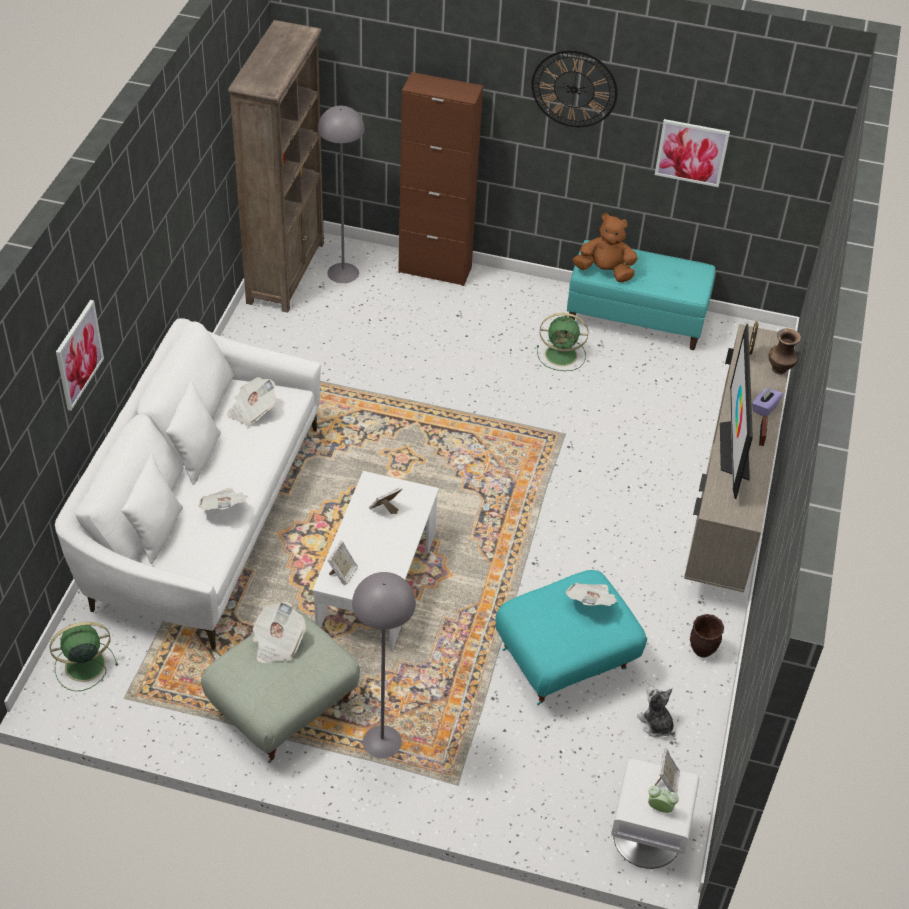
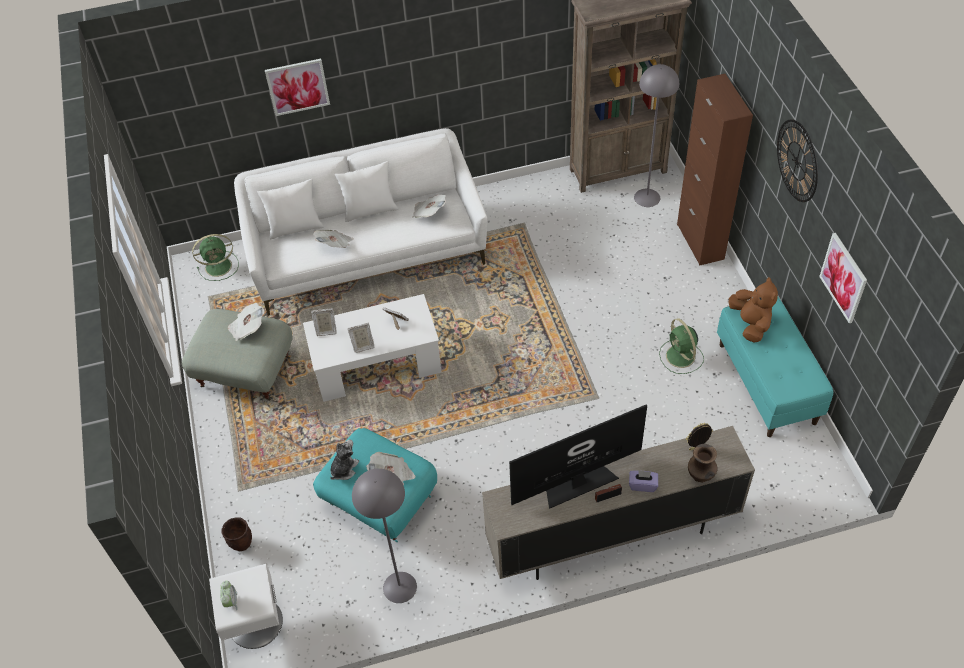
camera: 65 degrees right, 5 degrees up
(83, 666) = (219, 266): green fan -> green fan turned 120 degrees clockwise
(381, 742) = (248, 434): grey floor lamp -> grey floor lamp (399, 587)
(655, 724) = (358, 584): plush toy -> plush toy (344, 469)
(666, 782) = (256, 595): picture frame -> picture frame (362, 345)
(701, 650) = (447, 583): brown planter -> brown planter (242, 544)

